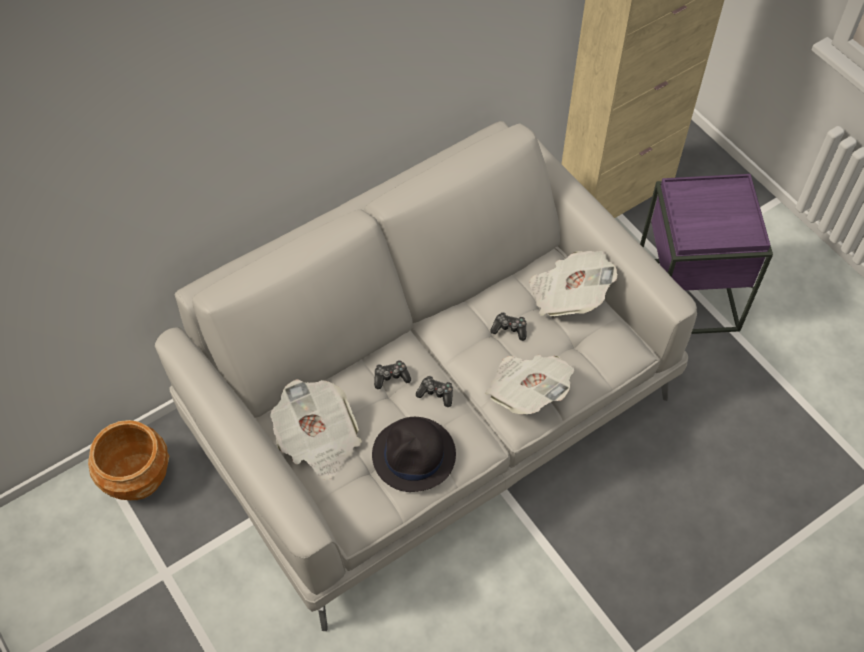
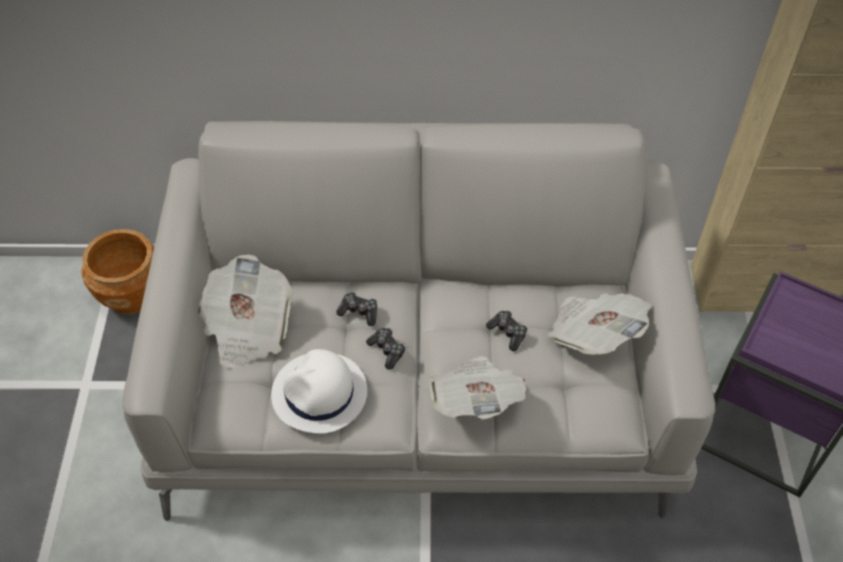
camera: 35 degrees right, 5 degrees down
(414, 455) = (319, 394): black hat -> white hat

